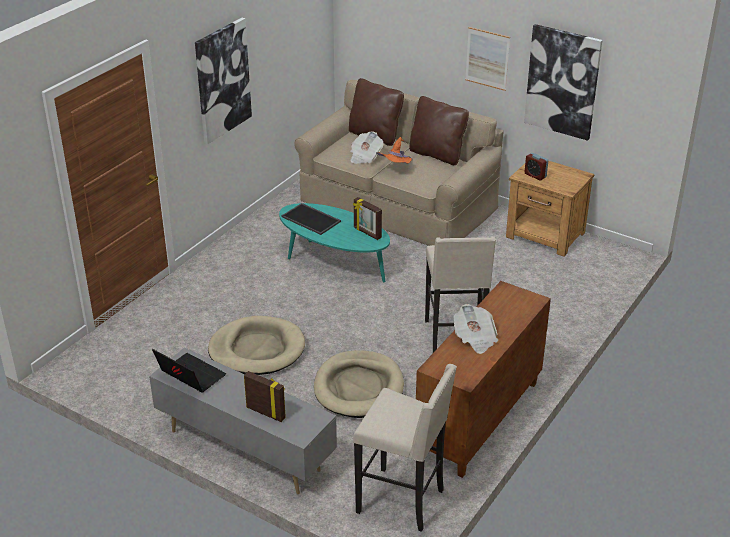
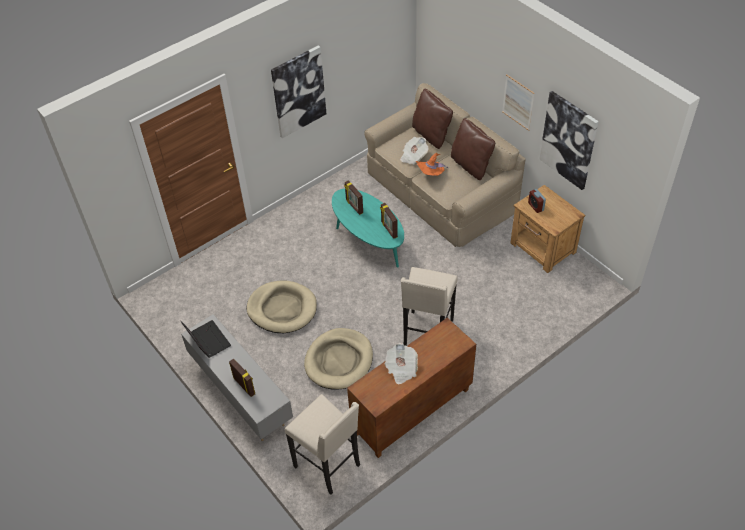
camera: 20 degrees right, 15 degrees up
(312, 219) = (354, 207): tray -> picture frame

